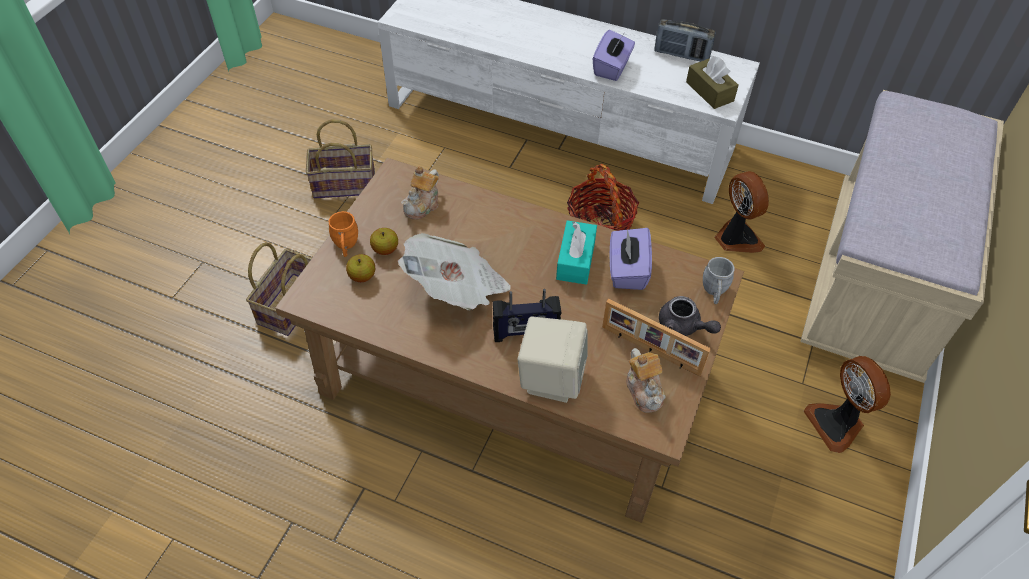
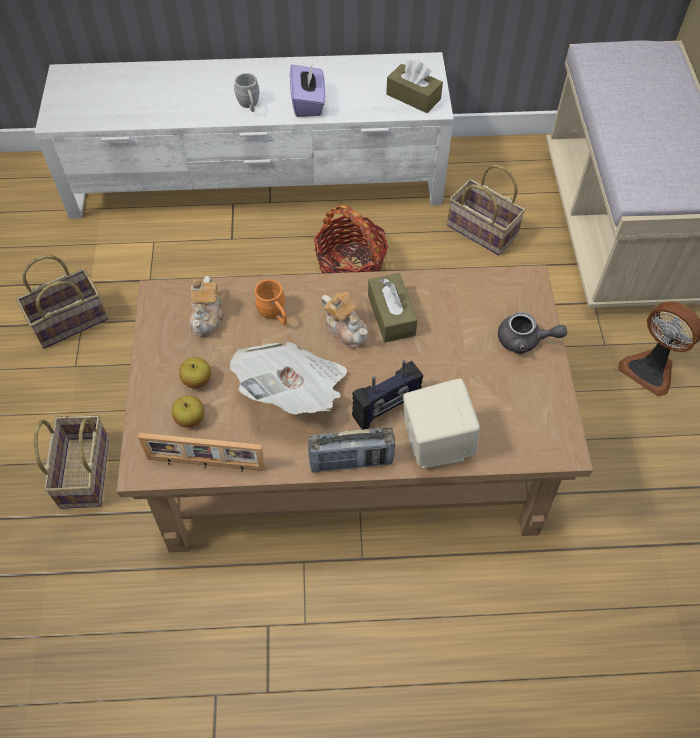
camera: 25 degrees left, 5 degrees up
(346, 246) = (153, 393): orange mug -> orange mug (274, 314)
(575, 260) = (391, 315): turquoise tissue box -> brown tissue box
(627, 270) = (444, 306): purple tissue box -> none
(644, 390) = (525, 417): teapot -> teapot (346, 329)
(650, 351) = (509, 377): picture frame -> picture frame (206, 465)
(681, 55) = (367, 68): radio -> radio (351, 461)
(714, 292) = (532, 296): grey mug -> grey mug (249, 105)
(736, 238) = (479, 230): fan -> basket

